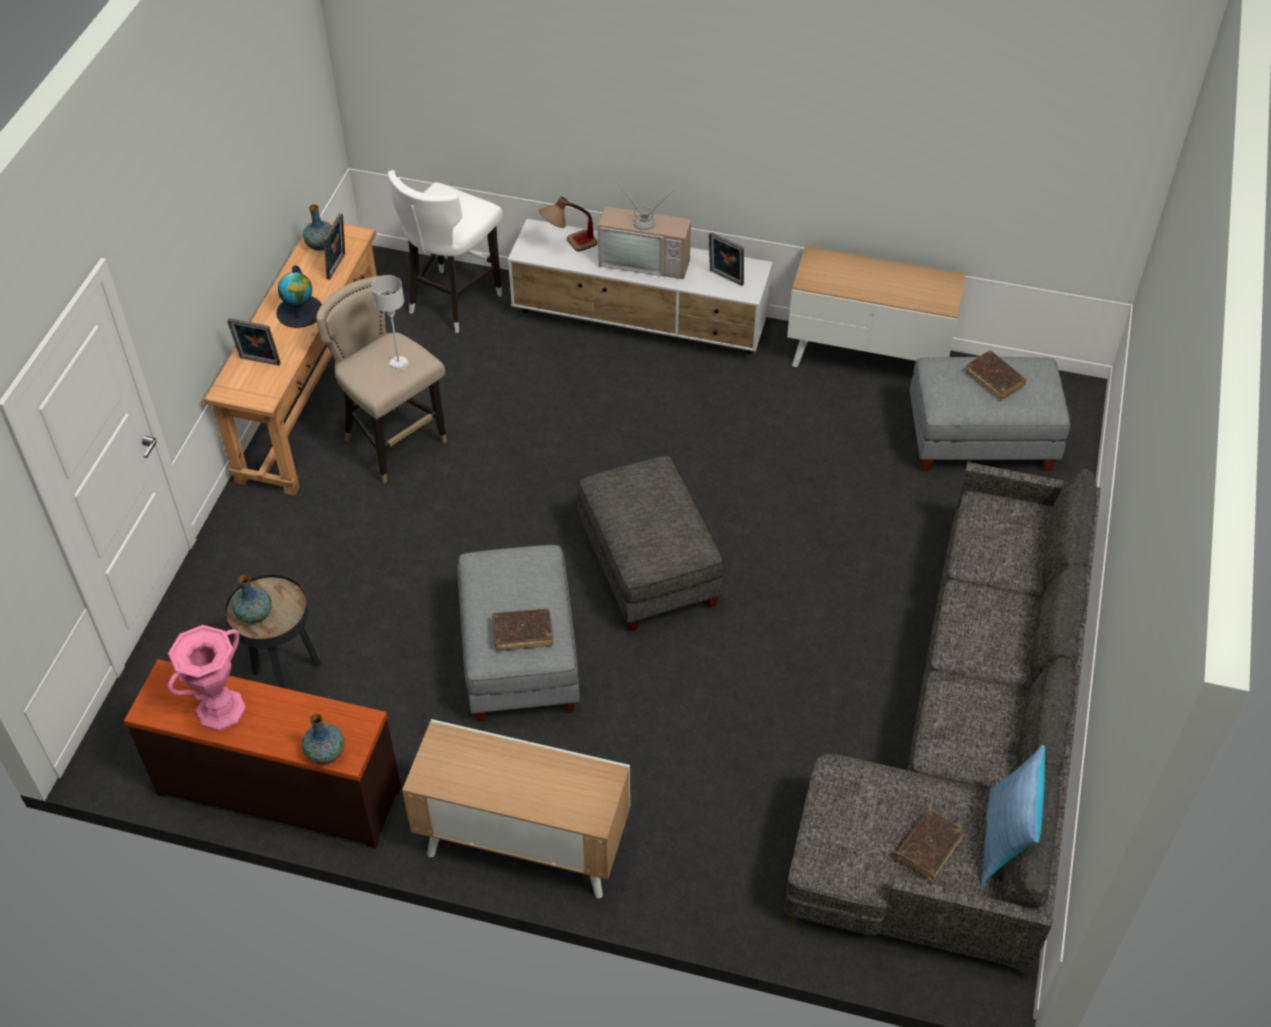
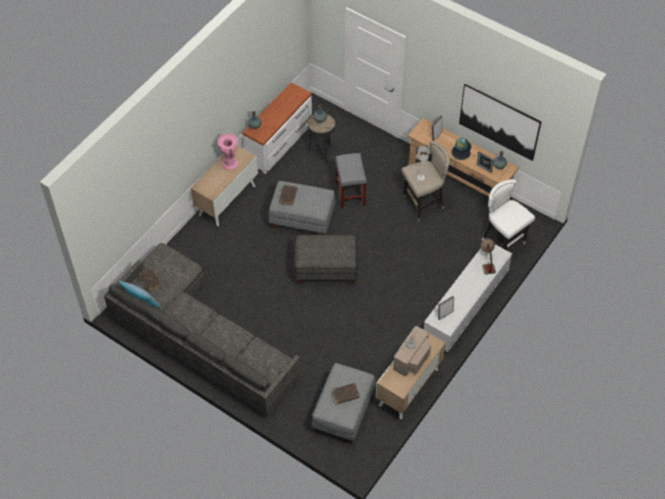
camera: 110 degrees right, 5 degrees up
(221, 710) = (283, 104): pink vase -> pink vase (229, 163)
(262, 174) = (499, 122): none -> picture
(280, 788) = (280, 143): brown dresser -> white dresser
(406, 585) = (350, 193): none -> grey stool
(646, 259) = (468, 289): television -> television (412, 359)

